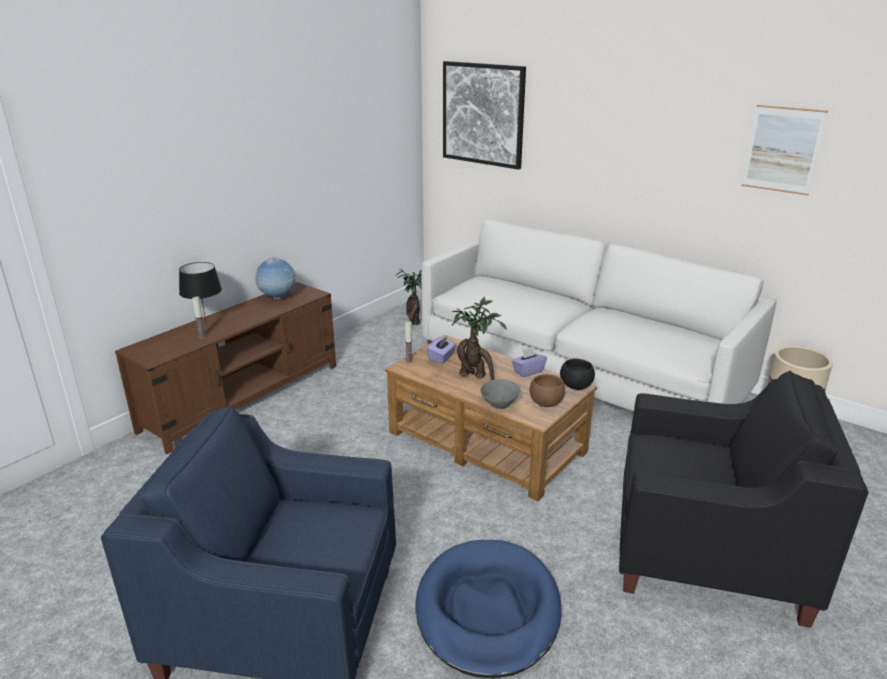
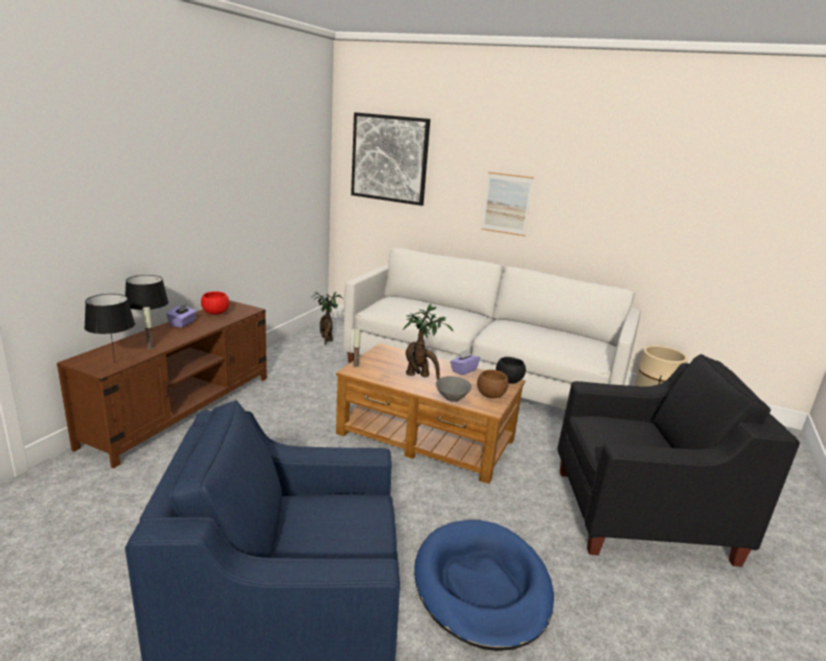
camera: 15 degrees left, 5 degrees down
(164, 352) = (114, 362): none -> black table lamp
(277, 298) = (215, 313): globe -> red bowl
(441, 358) = (384, 362): purple tissue box -> purple tissue box (183, 323)
(782, 150) = (645, 190): picture -> picture (506, 204)

